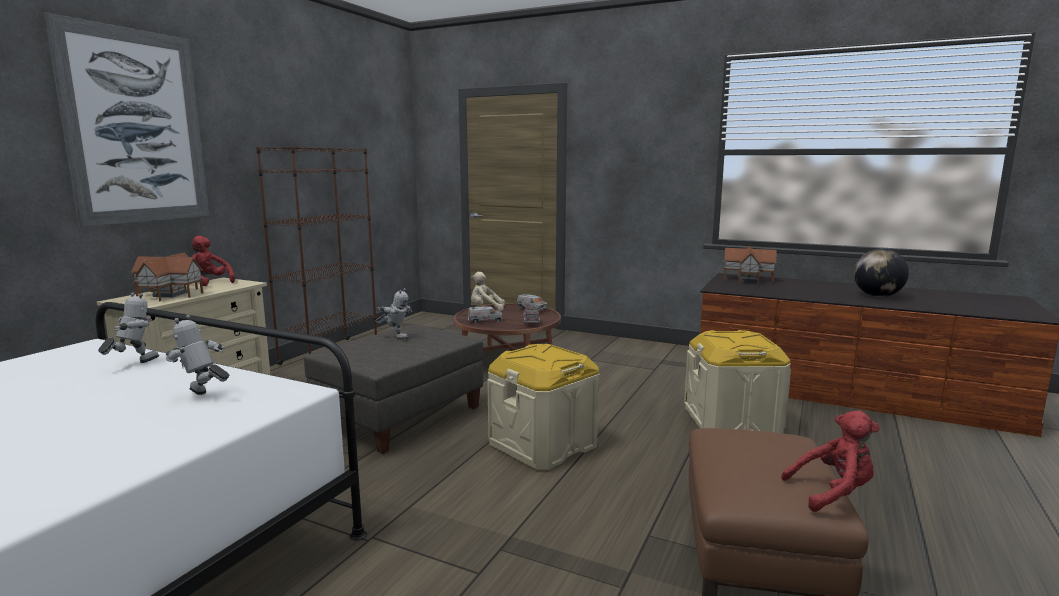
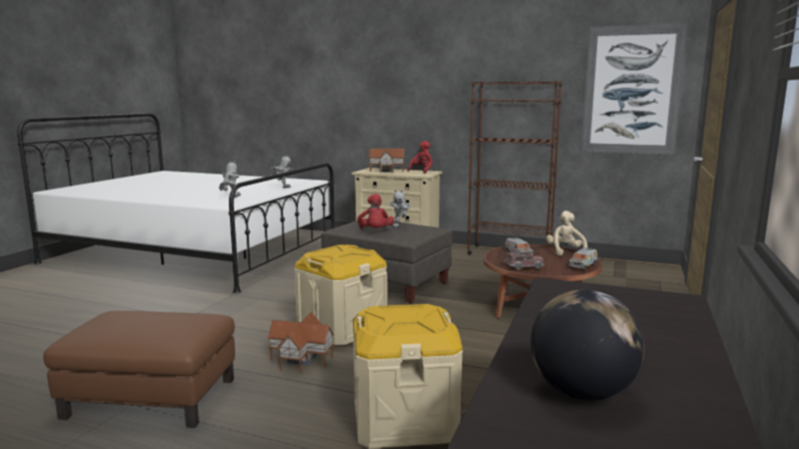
camera: 85 degrees right, 0 degrees up
(136, 127) = (402, 72): picture -> picture (631, 90)
(747, 279) = (654, 307): toy house -> toy house (303, 358)
(833, 493) = (85, 338): red plush toy -> red plush toy (375, 231)

